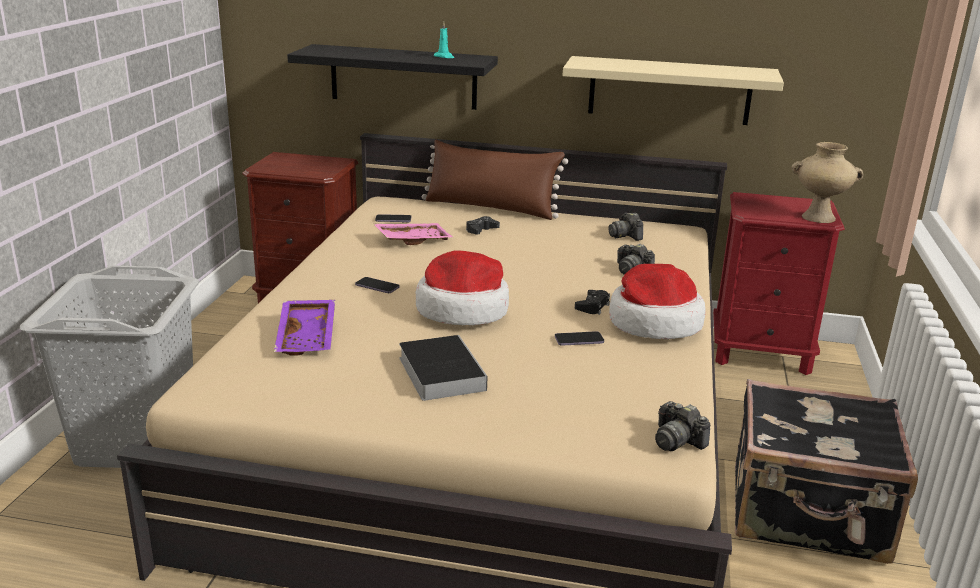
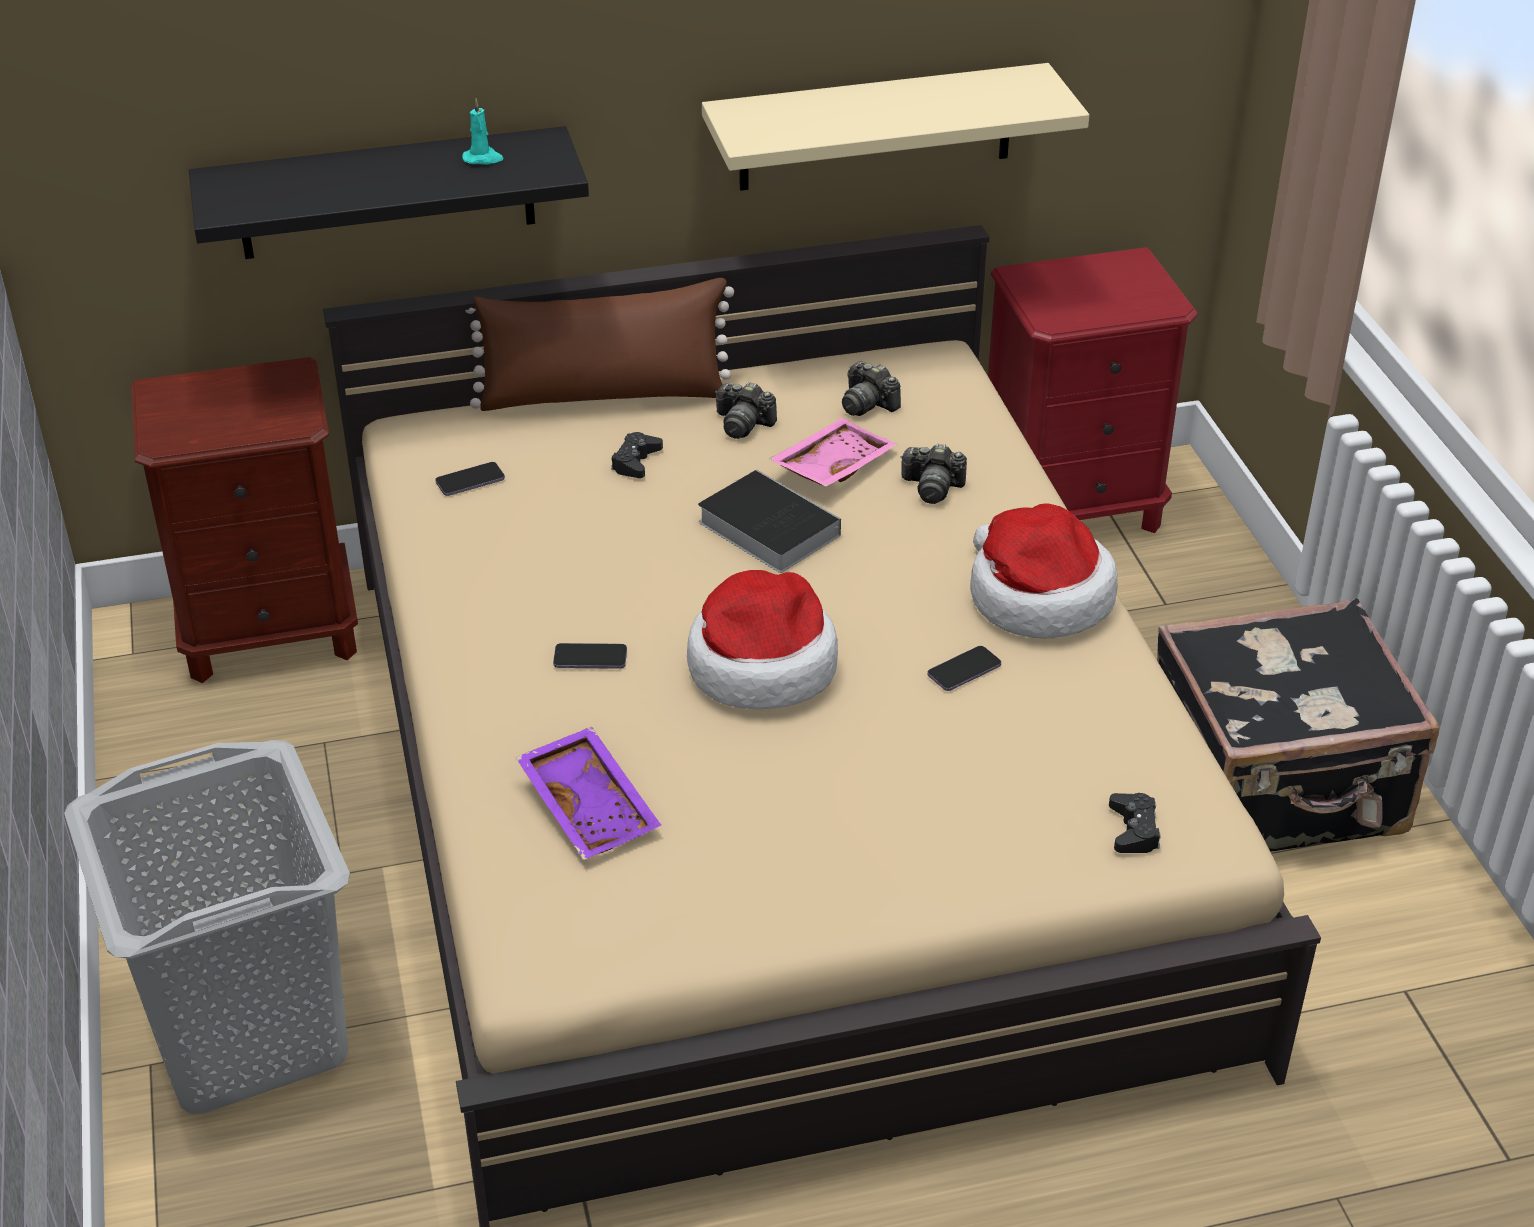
camera: 25 degrees left, 15 degrees up
(412, 240) = (547, 524): pink tray -> pink tray (831, 466)
(439, 372) = (829, 804): book -> book (764, 527)
(592, 306) = (933, 591): black game controller -> black game controller (1134, 830)
(677, 440) = (1203, 812): camera -> camera (743, 424)
(819, 217) = (1154, 301): beige vase -> none

